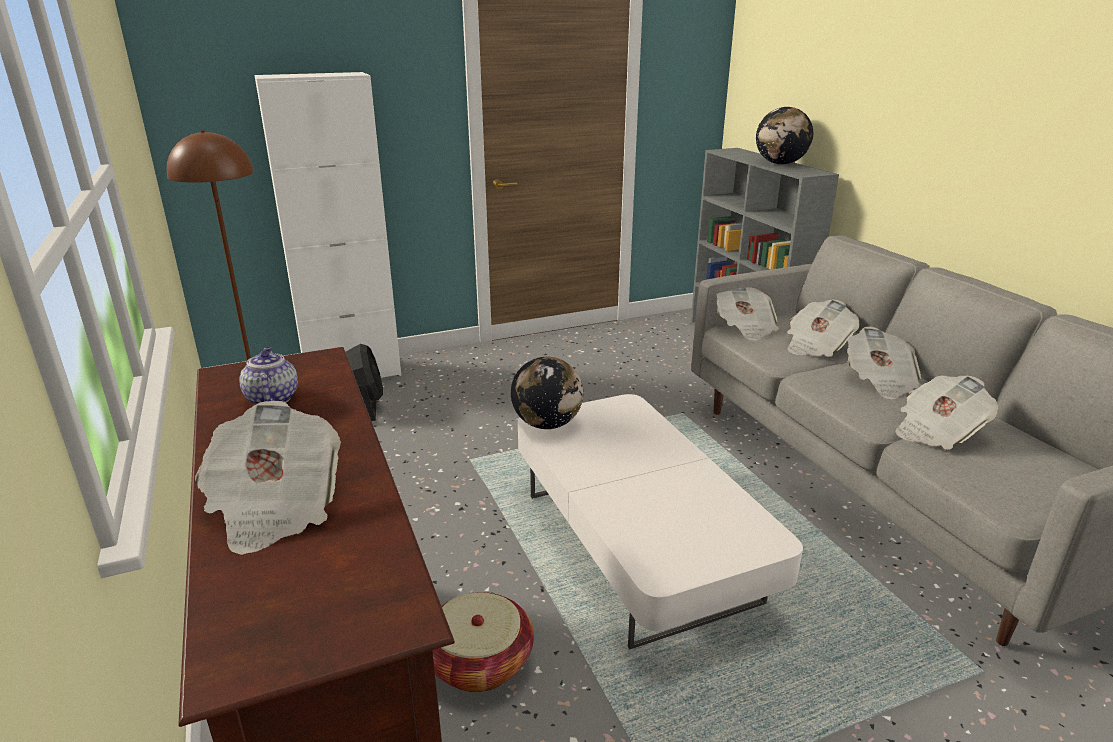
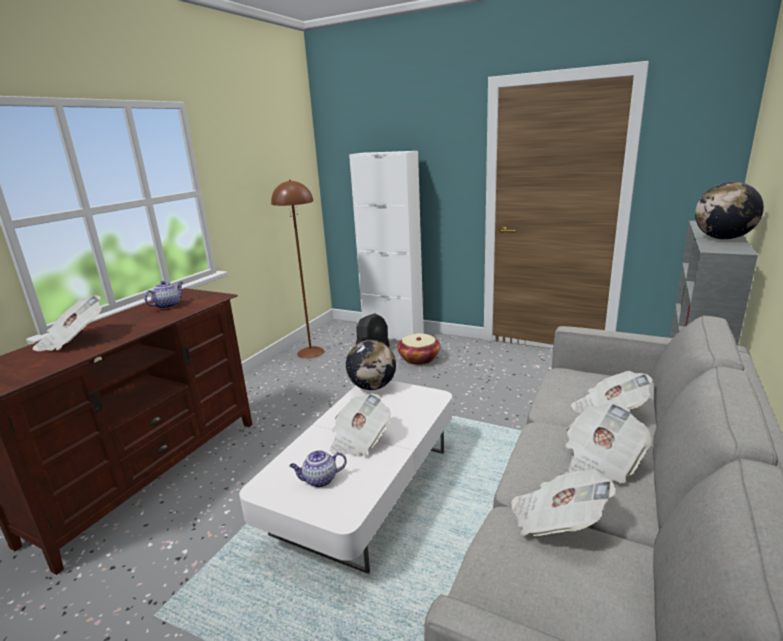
camera: 50 degrees right, 5 degrees down
(479, 662) = (217, 490): basket -> basket (419, 358)
(692, 530) = (319, 480): none -> teapot
(745, 327) = (577, 376): newspaper -> newspaper (359, 440)

